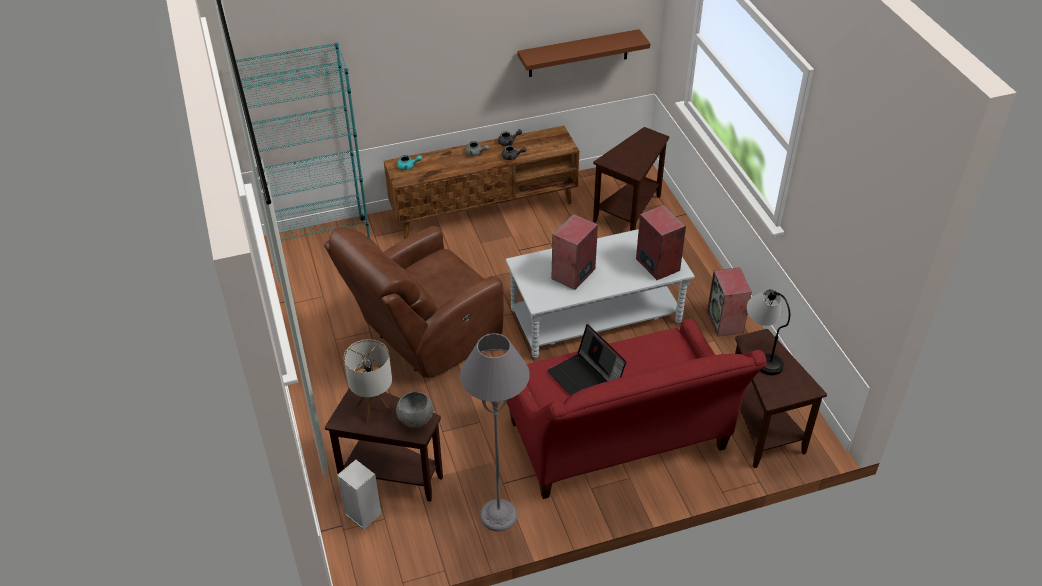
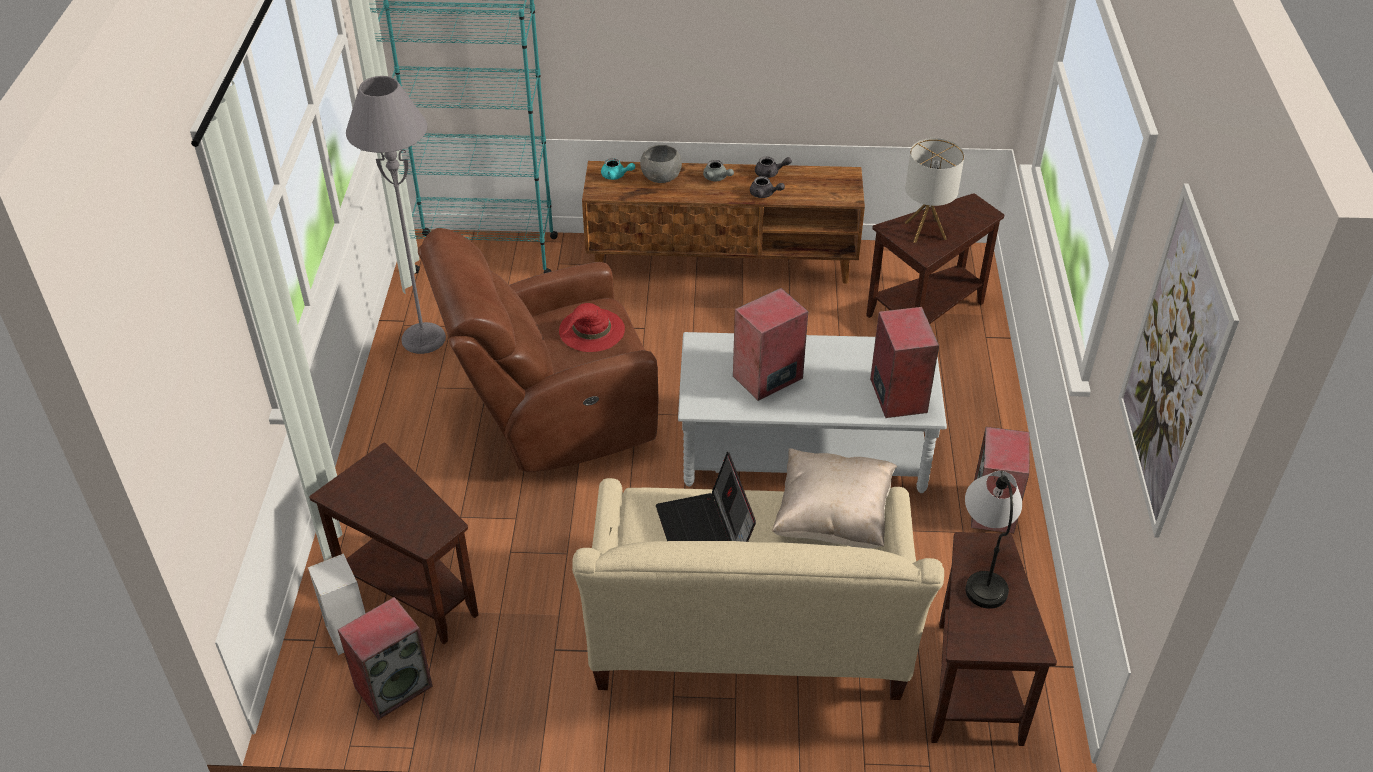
camera: 20 degrees right, 0 degrees up
(374, 408) = (386, 488): table lamp -> table lamp (925, 230)
(411, 537) = (394, 686): none -> speaker
(416, 418) = (432, 520): grey bowl -> grey bowl (661, 177)
(444, 273) = (591, 330): none -> red hat
(498, 515) = (525, 693): grey floor lamp -> grey floor lamp (423, 339)
(578, 53) = (895, 63): brown shelf -> none
(621, 444) = (749, 645): red sofa -> beige sofa
(656, 349) = (832, 518): none -> beige pillow
(866, 200) = (1173, 364): none -> picture

